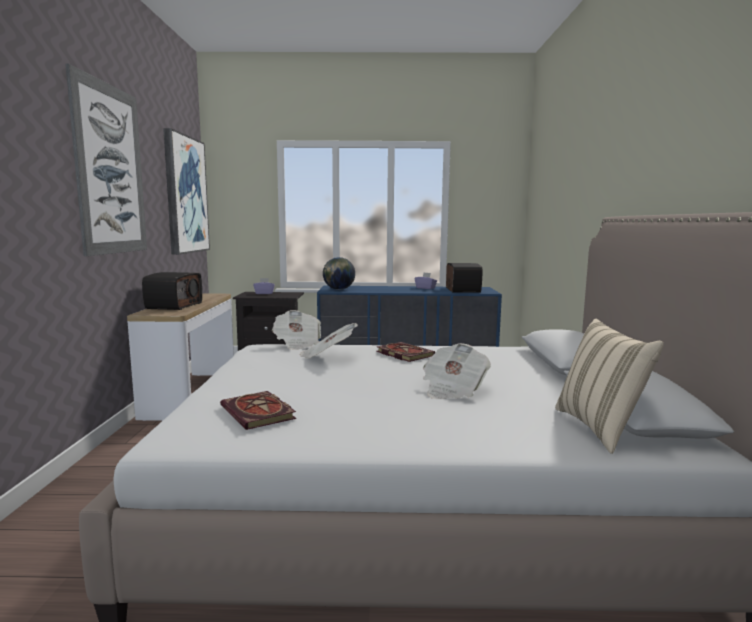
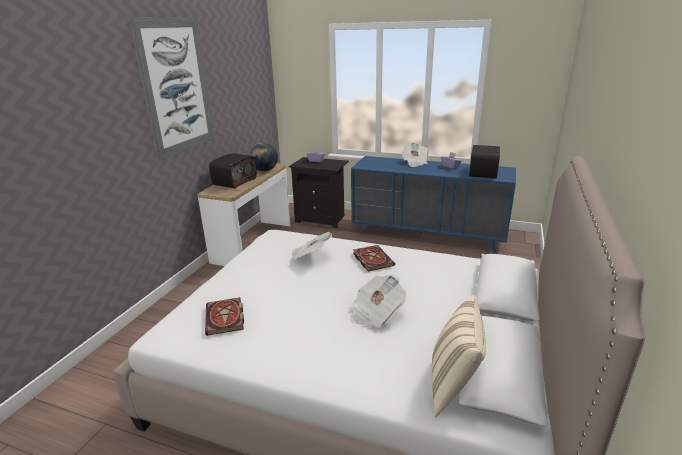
camera: 20 degrees right, 15 degrees up
(185, 195) = (252, 81): picture -> none
(297, 343) = (300, 235): newspaper -> newspaper (414, 162)
(339, 289) = (372, 164): globe -> globe (264, 170)

